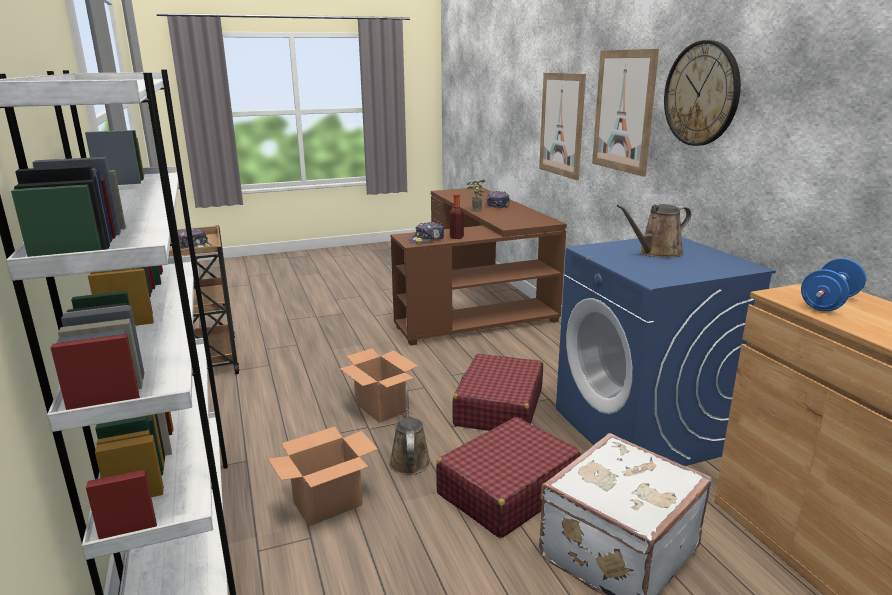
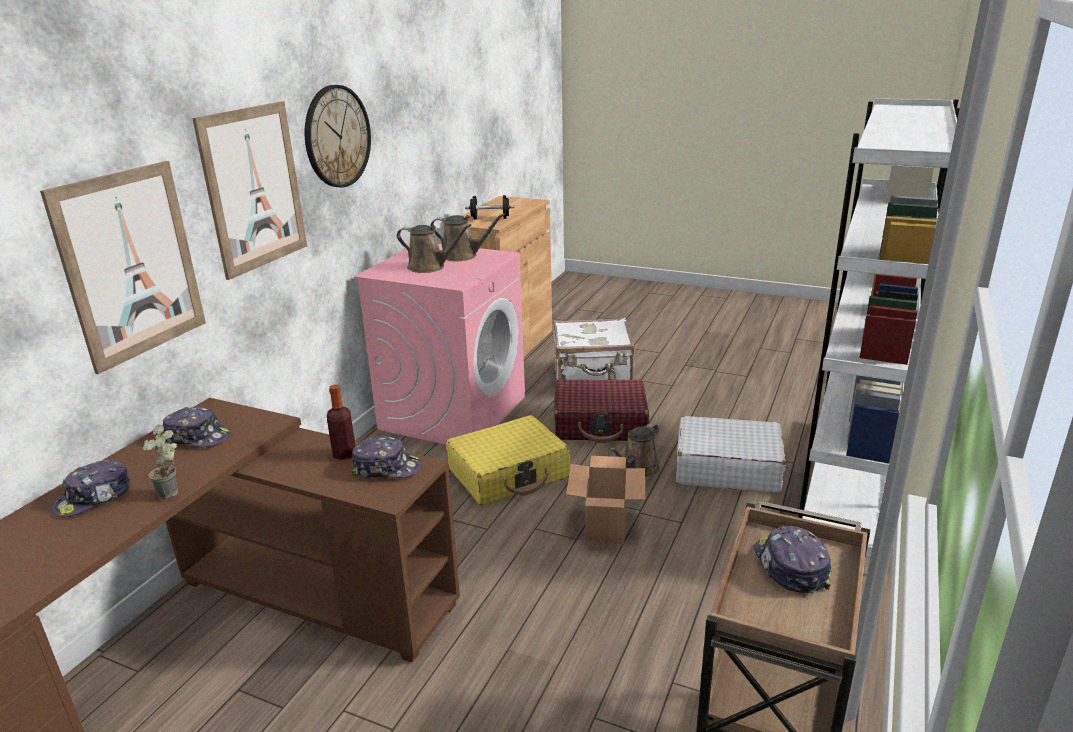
camera: 135 degrees left, 5 degrees up
(328, 503) = (727, 468): cardboard box -> white suitcase
(498, 407) = (509, 474): red suitcase -> yellow suitcase
(521, 217) = (198, 437): none -> cap
(643, 430) = (453, 412): blue washing machine -> pink washing machine
(677, 268) = (462, 256): none -> brown watering can
(829, 303) = (490, 218): blue dumbbell -> black dumbbell

